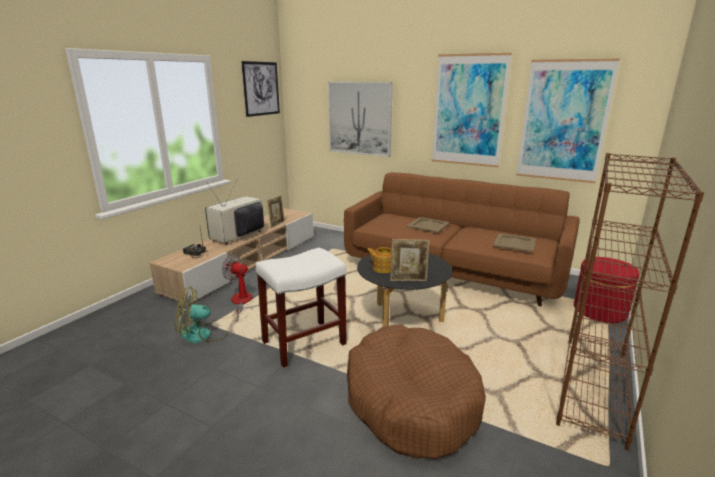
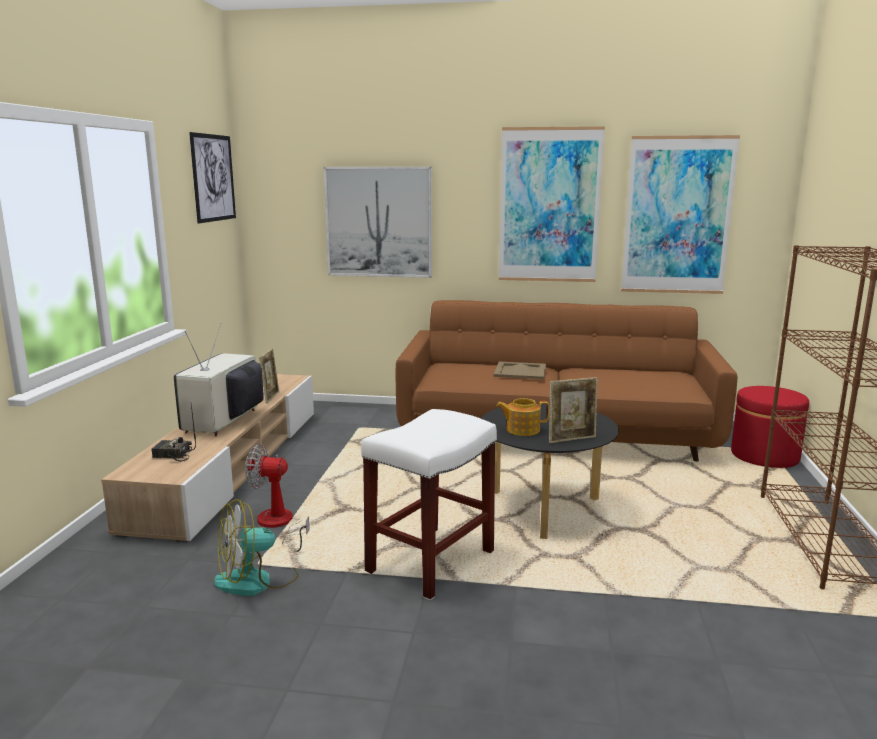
camera: 20 degrees left, 5 degrees down
(410, 401) = (638, 602): brown dog bed -> none
(515, 243) = (651, 380): beige tray -> none

